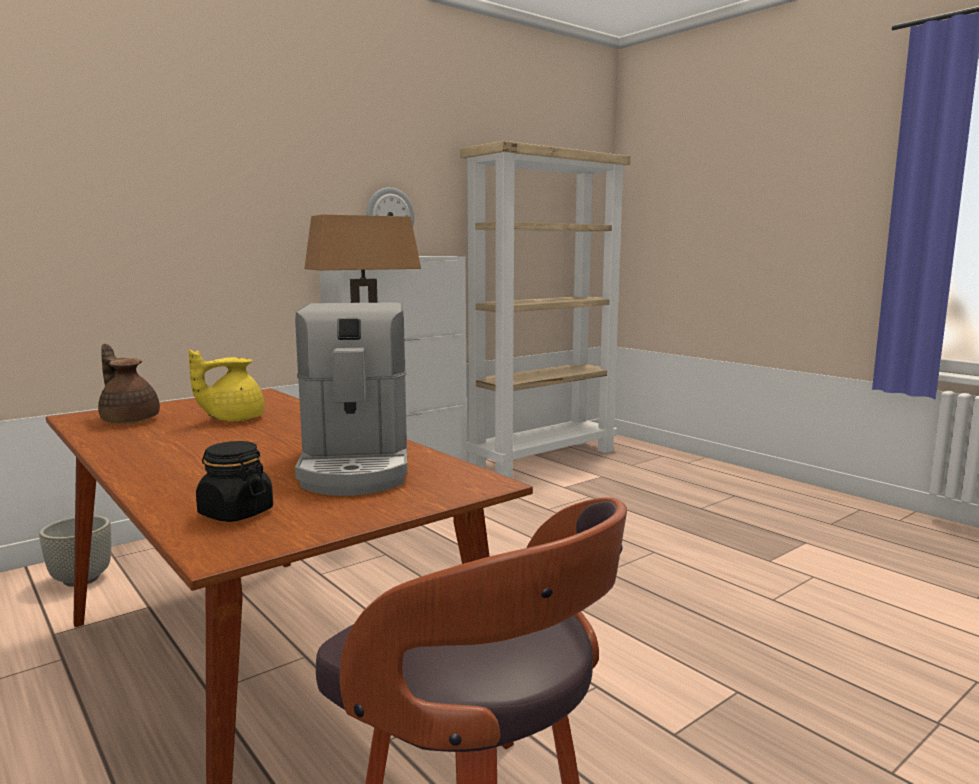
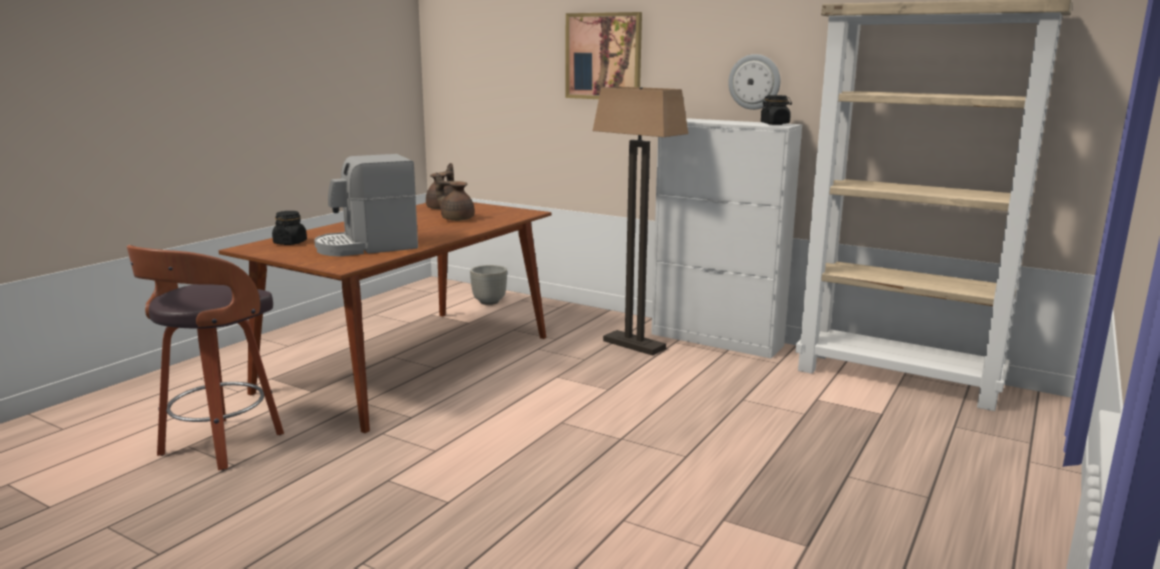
camera: 70 degrees right, 5 degrees up
(204, 181) = (603, 56): none -> picture
(232, 419) = (456, 219): yellow teapot -> brown teapot
(432, 255) = (775, 124): none -> black jar

